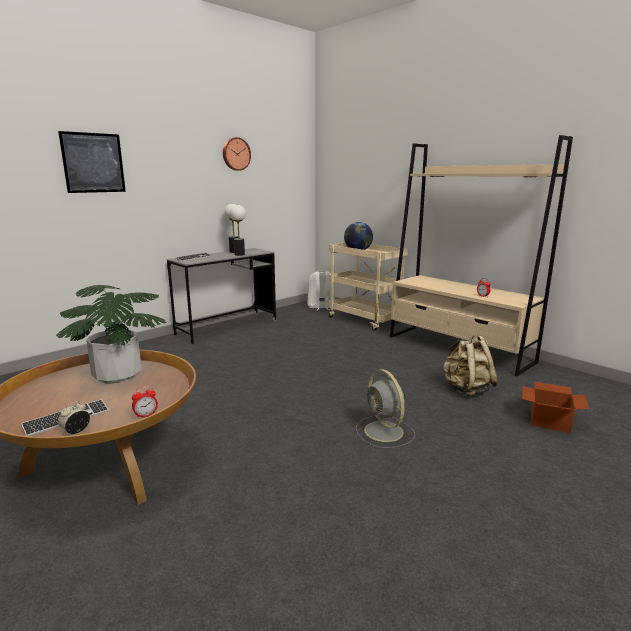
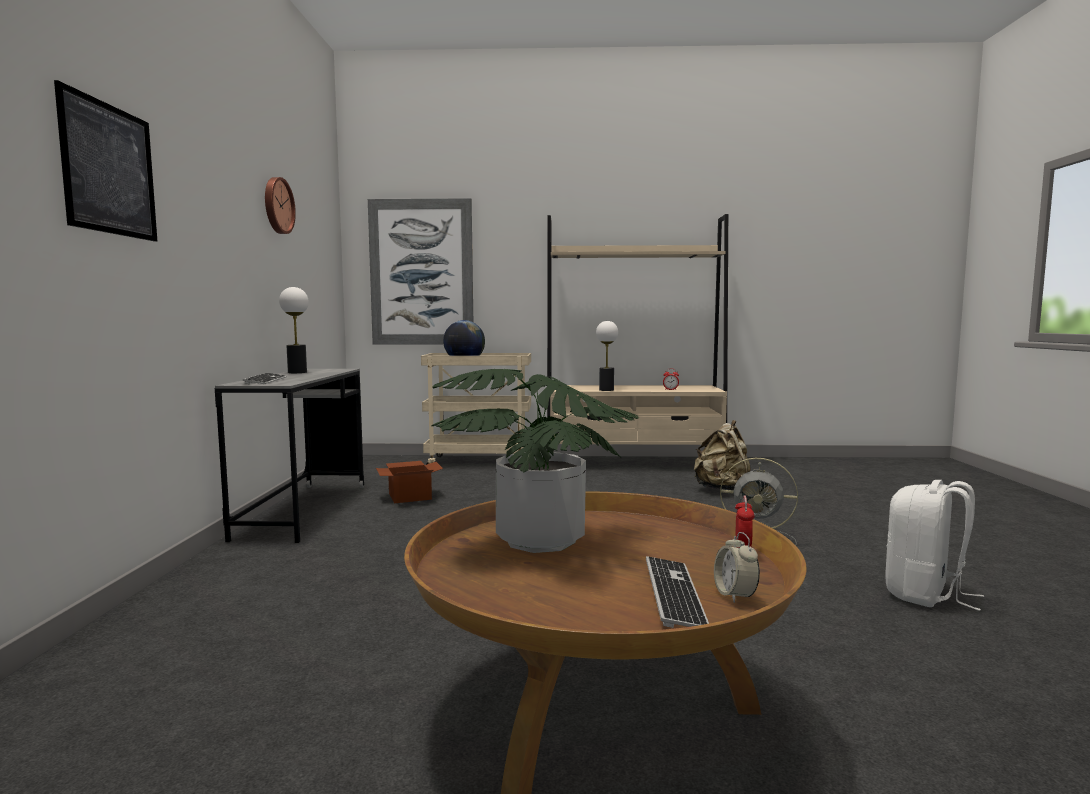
camera: 45 degrees left, 10 degrees down
(239, 254) = (324, 373): table lamp -> table lamp (606, 390)
(321, 307) = (385, 461): white backpack -> white backpack (925, 594)
(352, 185) = (421, 272): none -> picture
(550, 420) = (820, 491): cardboard box -> cardboard box (410, 496)

